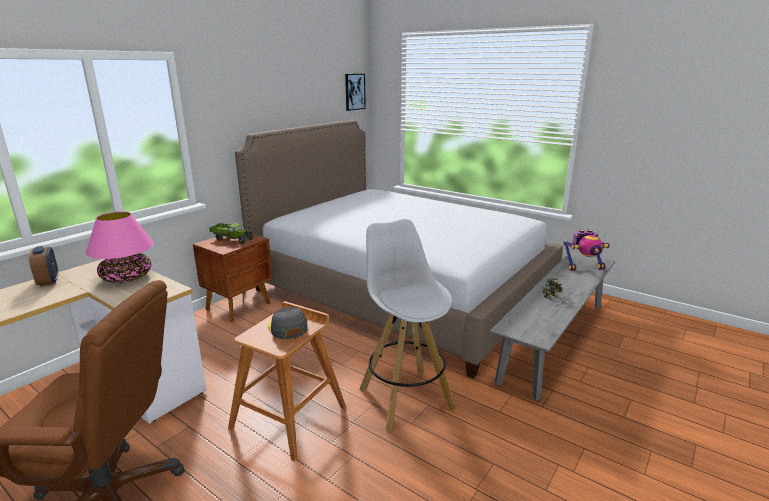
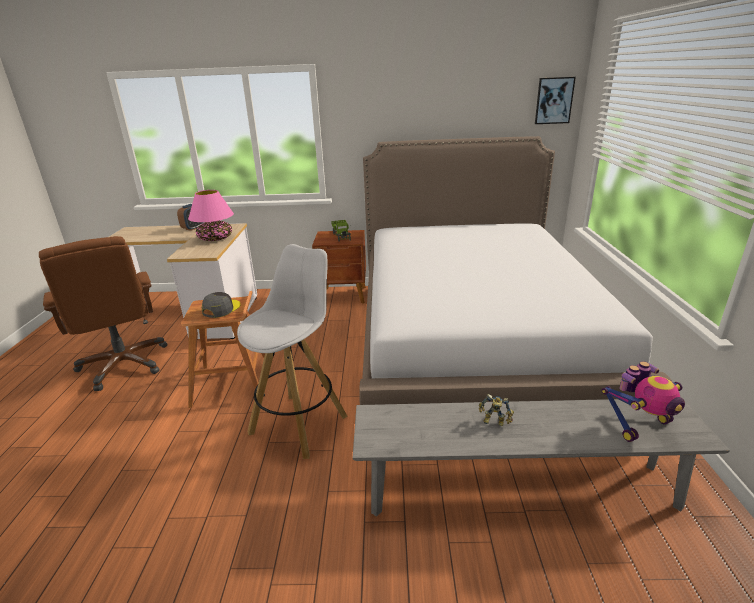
camera: 55 degrees right, 5 degrees up
(584, 267) = (639, 425): toy robot -> toy robot turned 75 degrees counterclockwise

